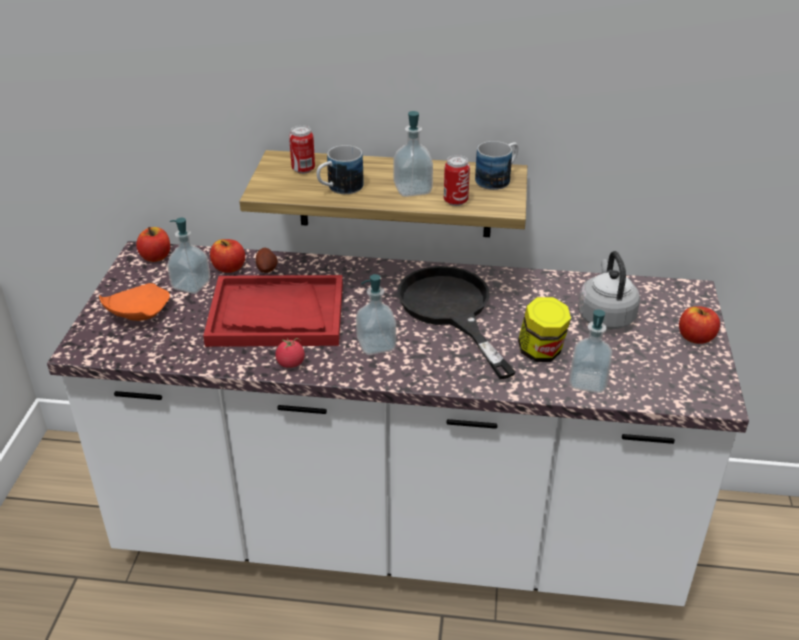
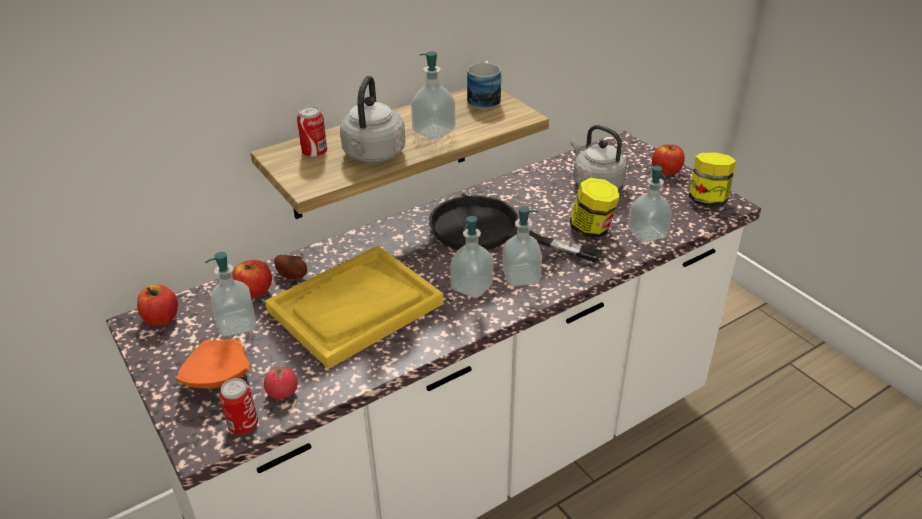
camera: 40 degrees left, 0 degrees up
(276, 314) = (355, 308): red tray -> yellow tray
(290, 363) = (424, 339): tomato -> tomato (282, 392)
(339, 189) = (373, 155): mug -> grey kettle
(424, 358) = (521, 277): none -> soap dispenser
(455, 201) = (481, 126): can -> can (243, 425)
(698, 384) = (707, 200): none -> jar

